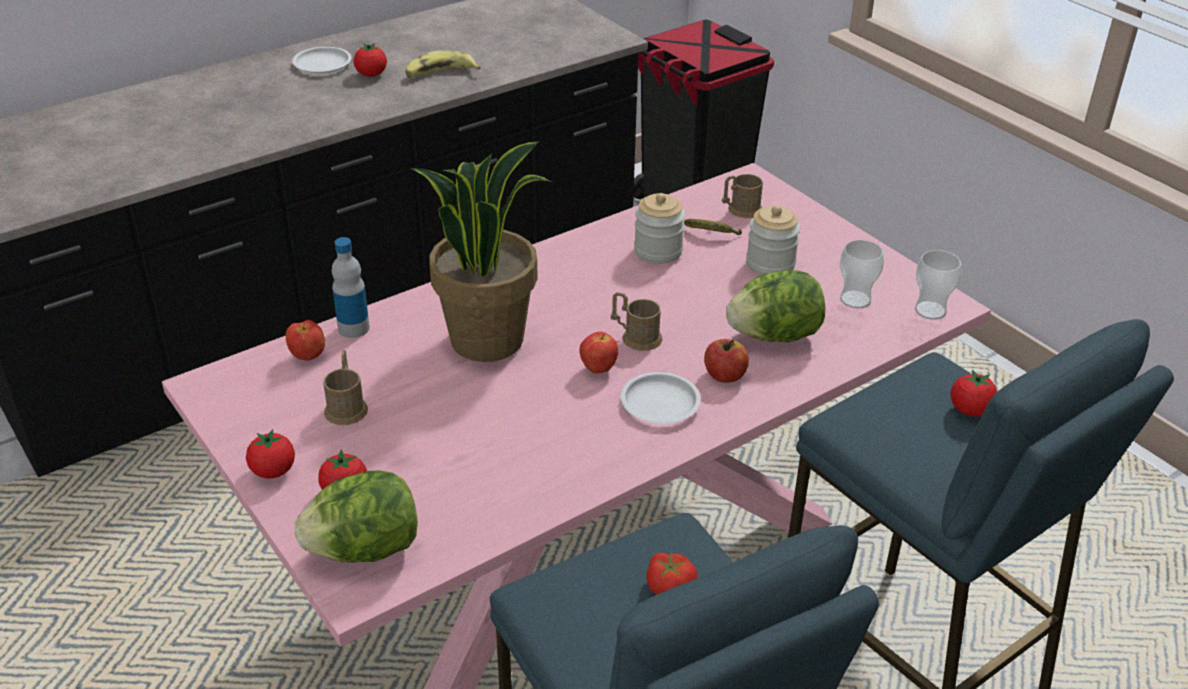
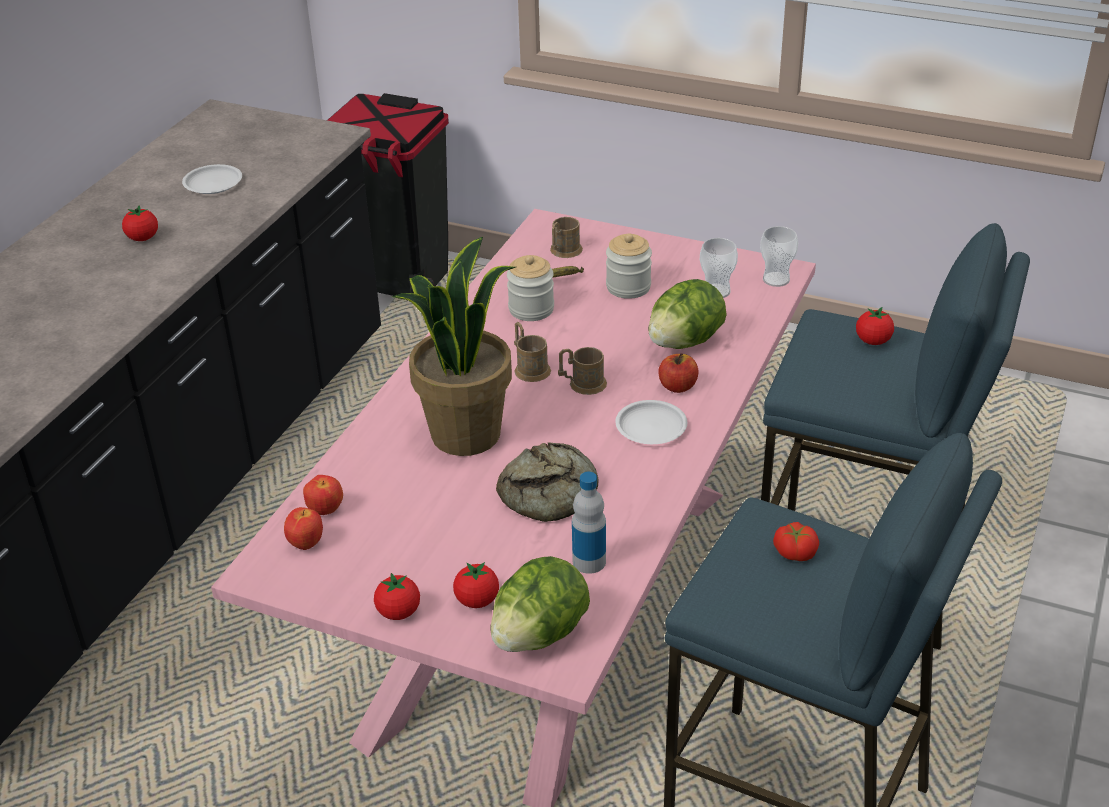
camera: 30 degrees left, 0 degrees up
(322, 64) = (80, 244): white plate -> white plate (212, 183)
(346, 406) = (404, 535): brown mug -> brown mug (529, 368)
(353, 328) = (340, 471): bottle -> bottle (589, 561)
(440, 74) = (210, 217): banana -> none
(508, 424) = (552, 492): none -> bread
(598, 369) = (578, 420): apple -> apple (305, 544)

